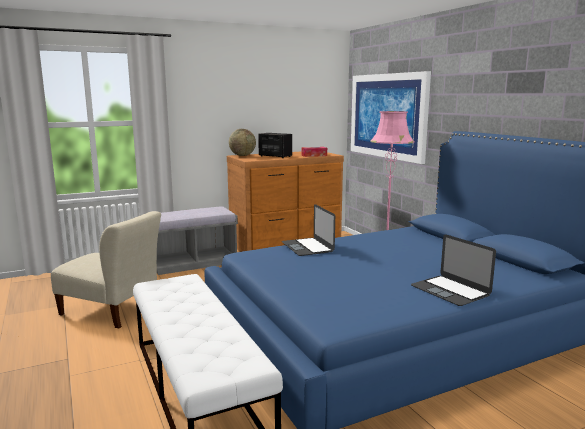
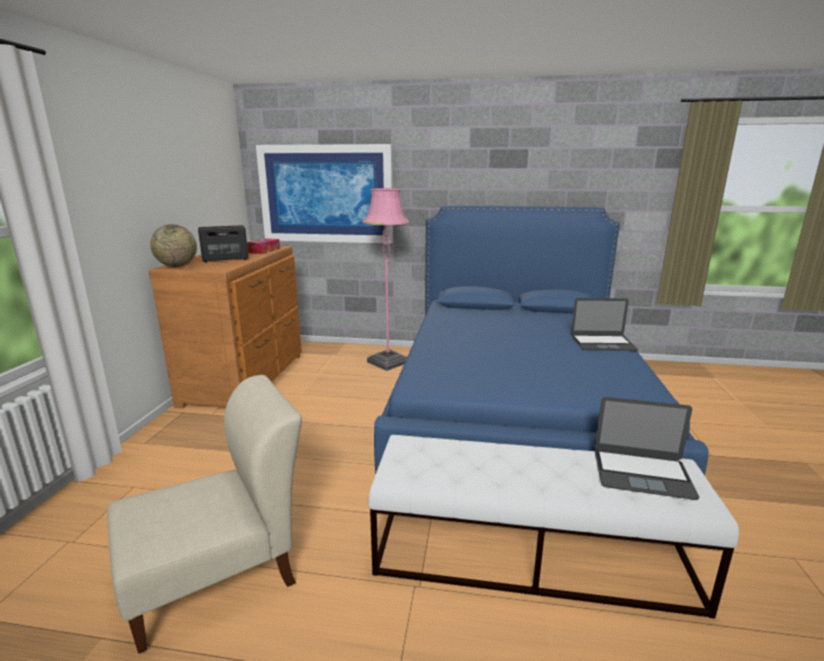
camera: 55 degrees left, 5 degrees up
(191, 263) = (171, 450): grey bench -> none
(307, 247) = (442, 352): laptop -> laptop (642, 473)

